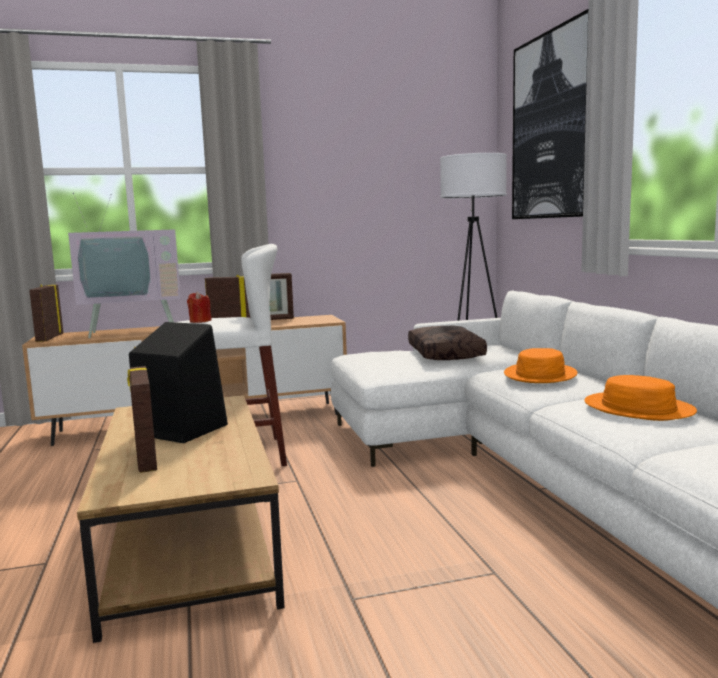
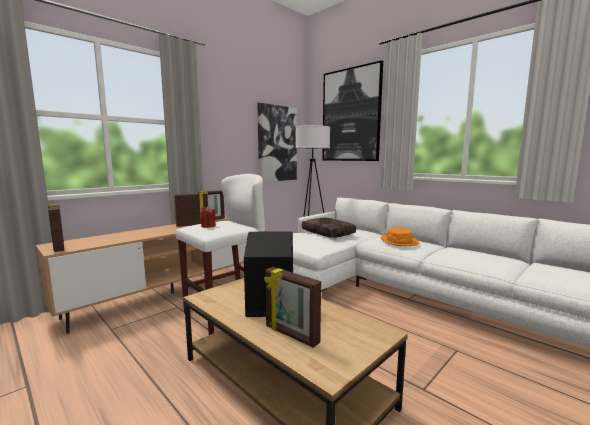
camera: 30 degrees left, 0 degrees up
(134, 331) = (125, 235): television -> none
(423, 192) = (277, 143): none -> picture
(638, 408) = (473, 254): orange hat -> none

